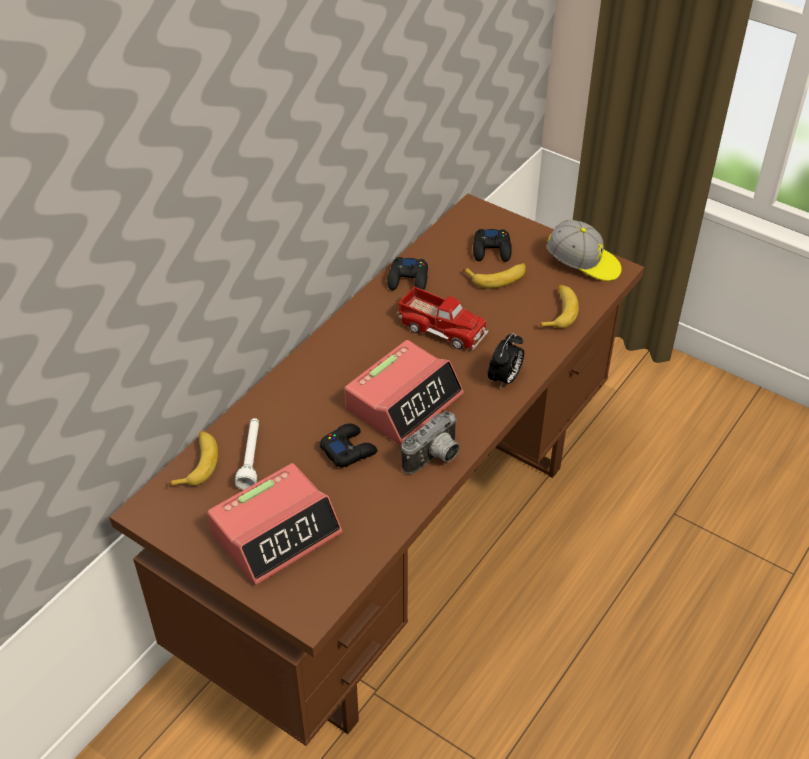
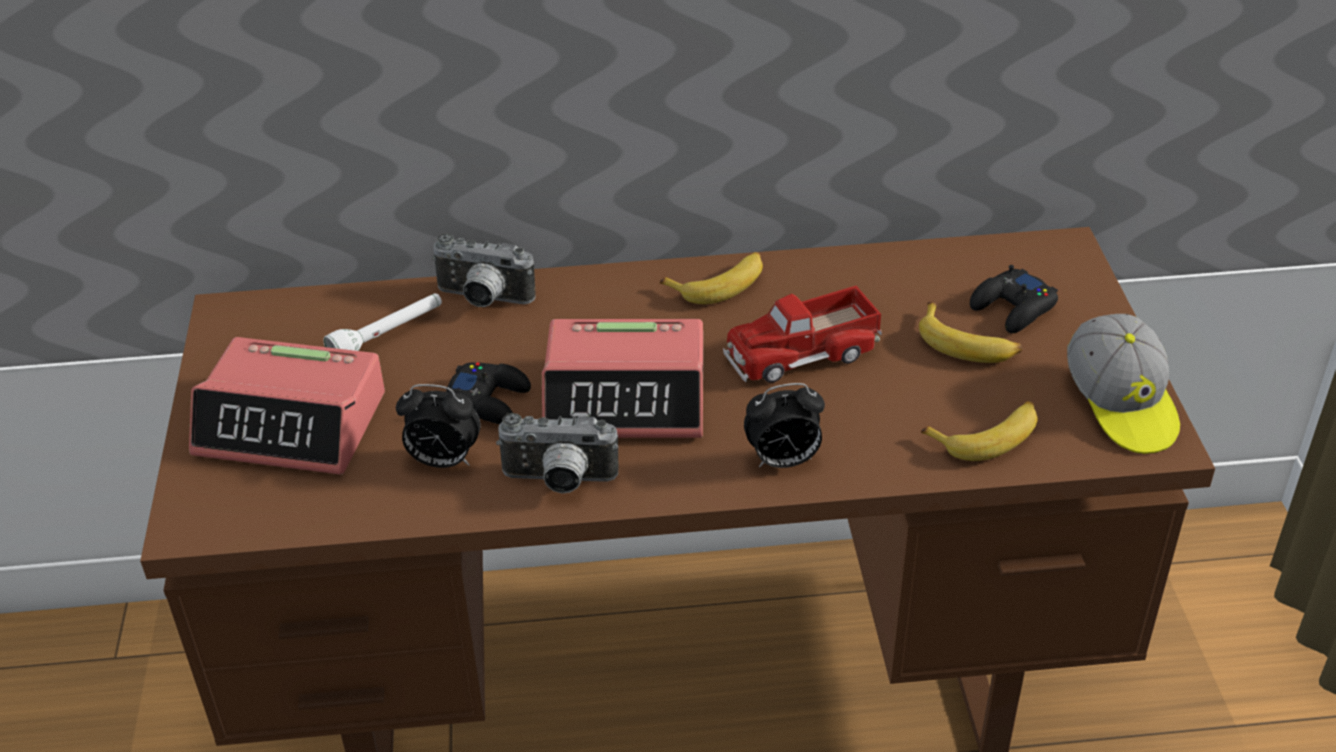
camera: 50 degrees right, 5 degrees down
(197, 463) = (336, 304): banana -> banana (719, 284)
(267, 407) = (482, 300): none -> camera
(373, 490) = (443, 461): none -> alarm clock
(408, 279) = (848, 275): black game controller -> none
(442, 328) = (801, 352): toy truck -> toy truck turned 75 degrees clockwise

